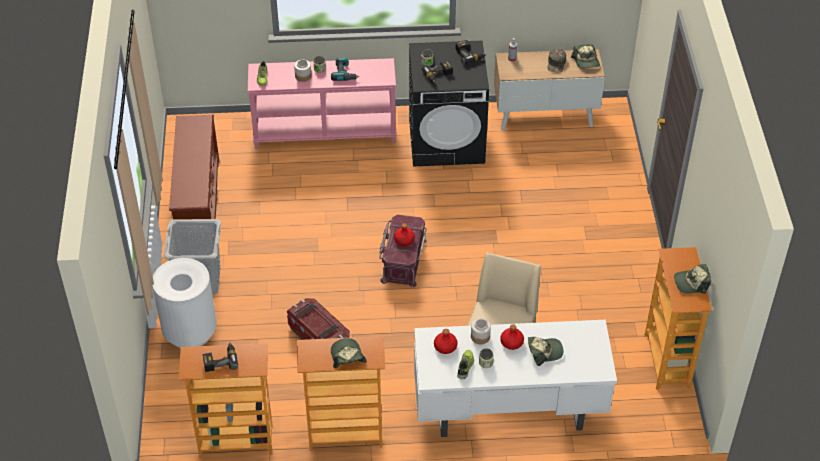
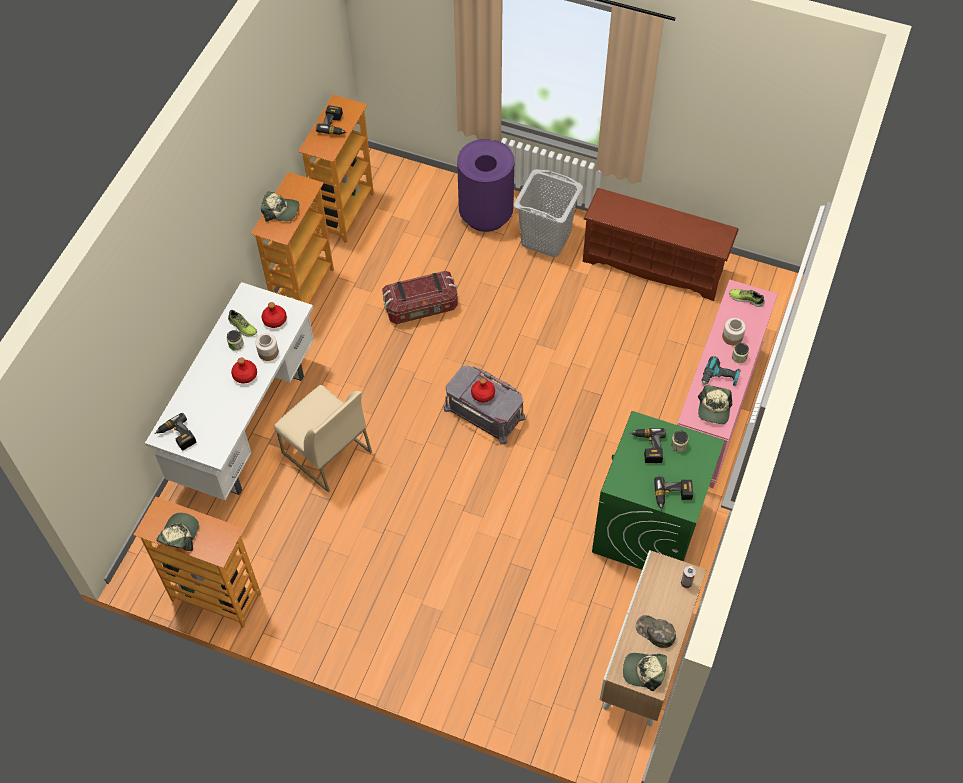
camera: 115 degrees right, 10 degrees up
(190, 332) = (485, 214): white trash can -> purple trash can
(402, 260) = (485, 412): red storage box -> grey storage box
(447, 141) = (648, 528): black washing machine -> green washing machine
(544, 352) = (217, 397): cap -> cap (714, 409)
(597, 361) = (177, 436): none -> power drill

